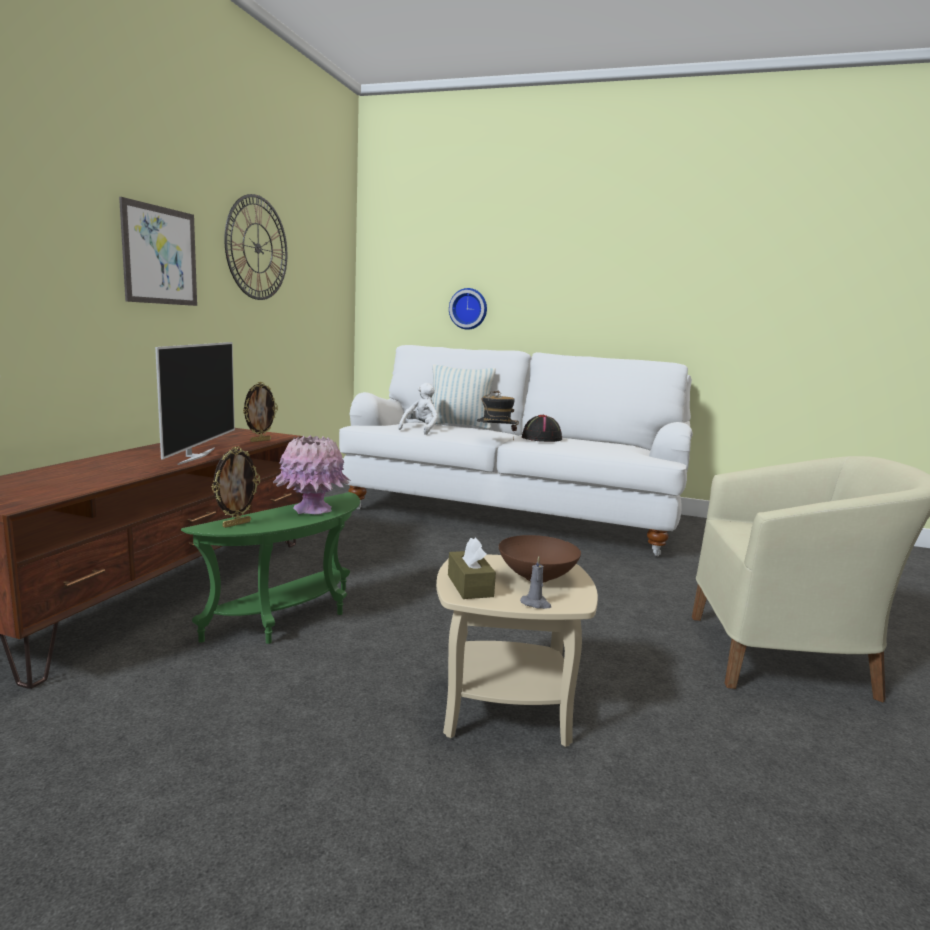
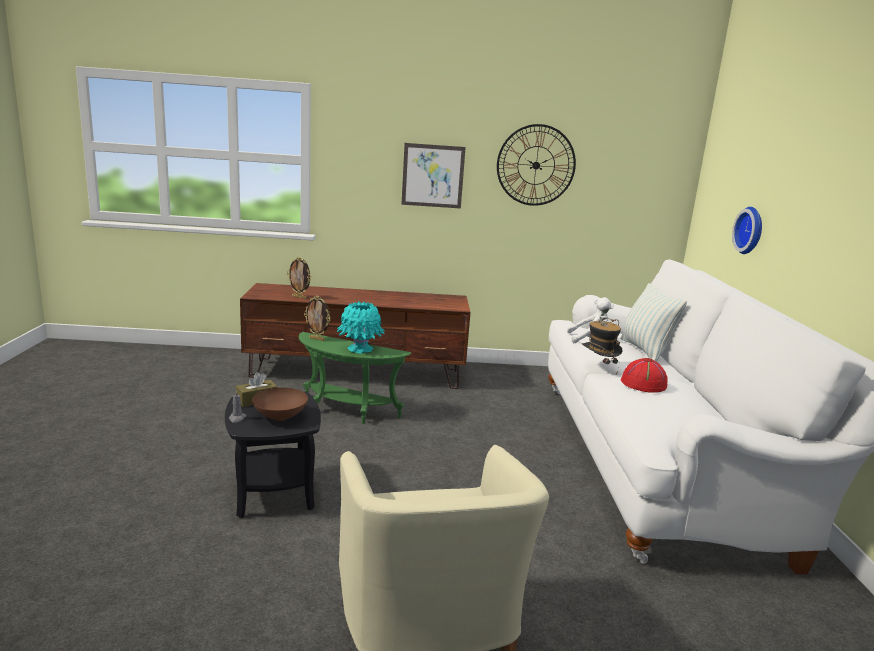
camera: 70 degrees right, 5 degrees up
(195, 456) = (373, 301): television -> none
(260, 440) = (435, 306): picture frame -> picture frame (299, 297)
(312, 509) = (360, 349): pink vase -> turquoise vase
(505, 708) = (273, 492): beige side table -> black side table
(542, 438) = (643, 384): black hat -> red hat

